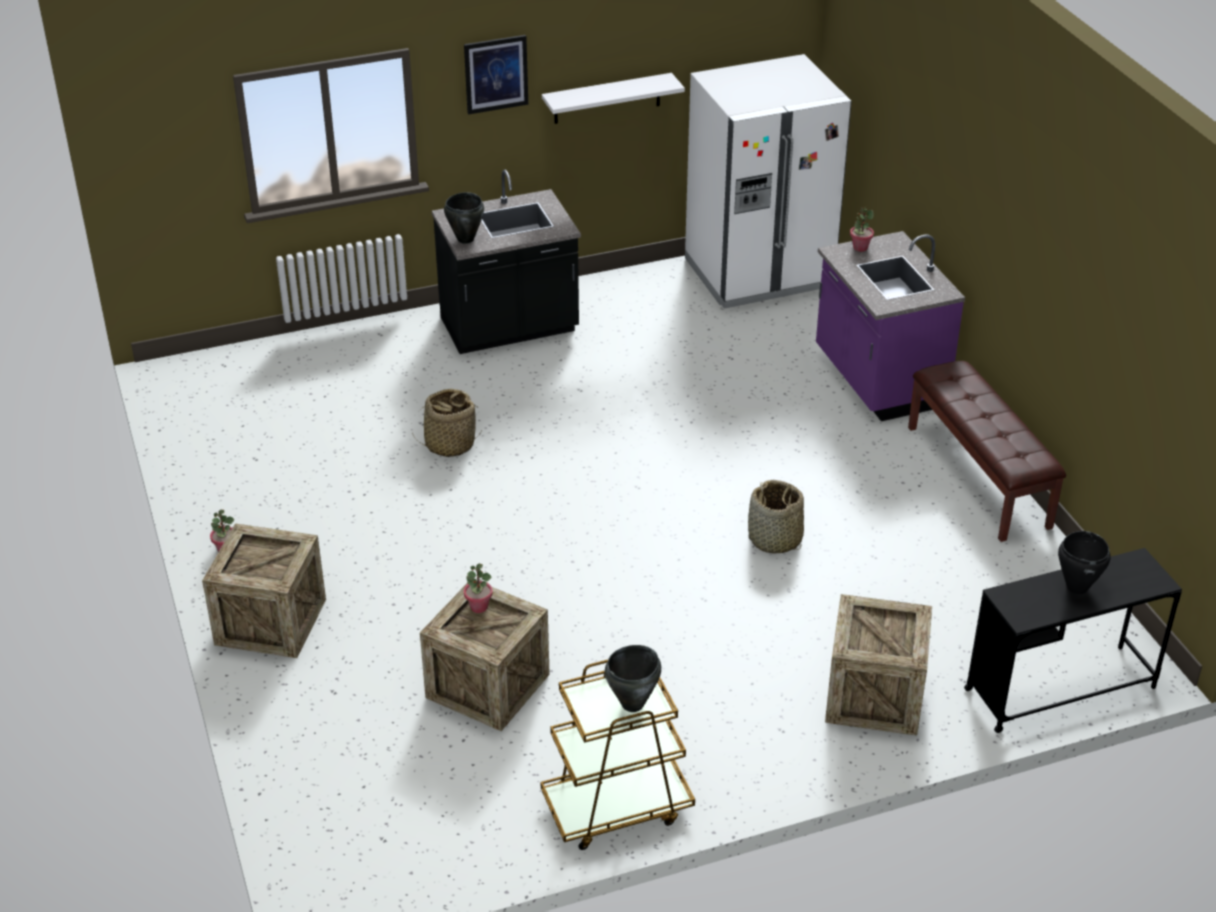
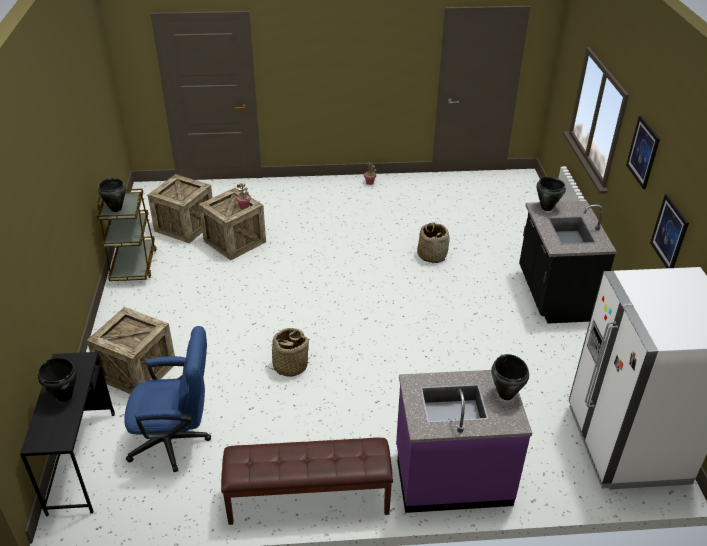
camera: 105 degrees right, 0 degrees up
(270, 622) = (313, 190): crate -> crate (185, 226)
(607, 98) = (669, 233): white shelf -> picture
(860, 247) = (506, 394): potted plant -> black cooking pot
(970, 609) = (176, 441): none -> blue office chair

